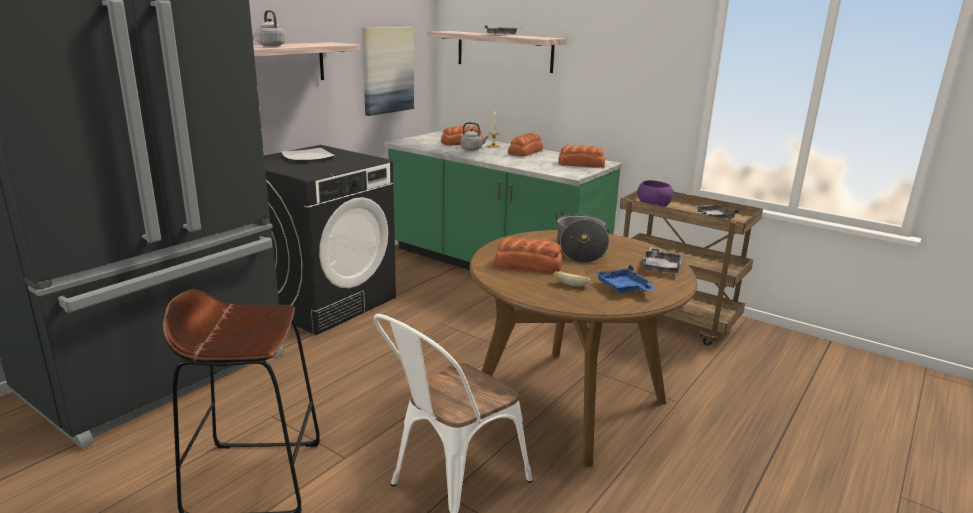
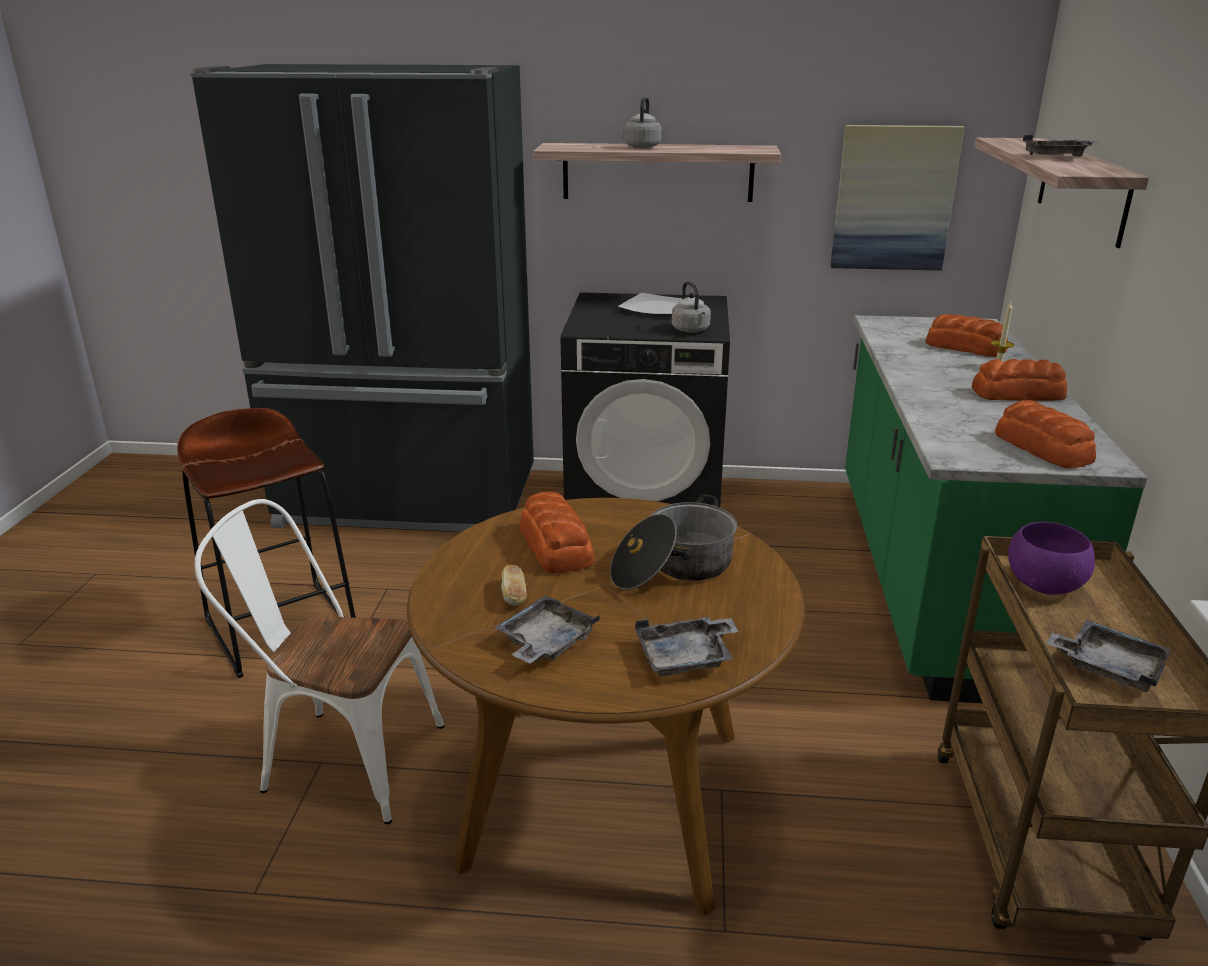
camera: 60 degrees right, 5 degrees up
(472, 149) = (942, 362): grey kettle -> grey kettle (691, 330)
(623, 288) = (545, 642): blue tray -> grey tray

